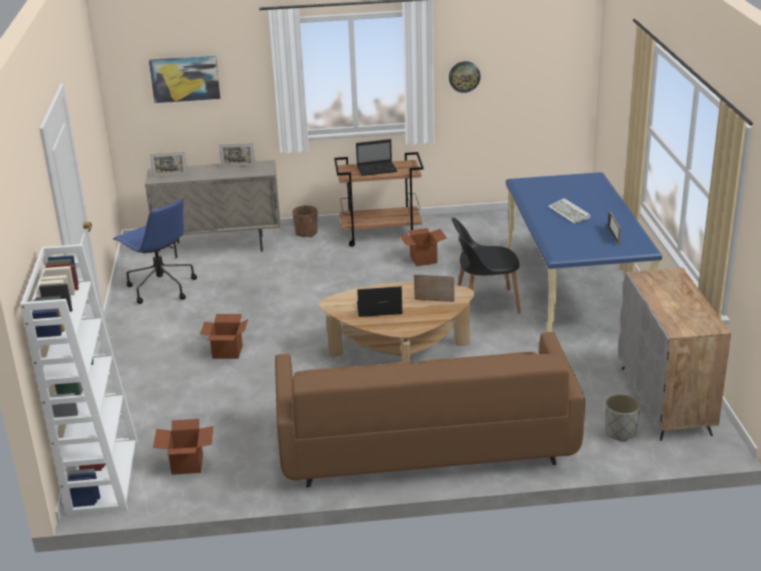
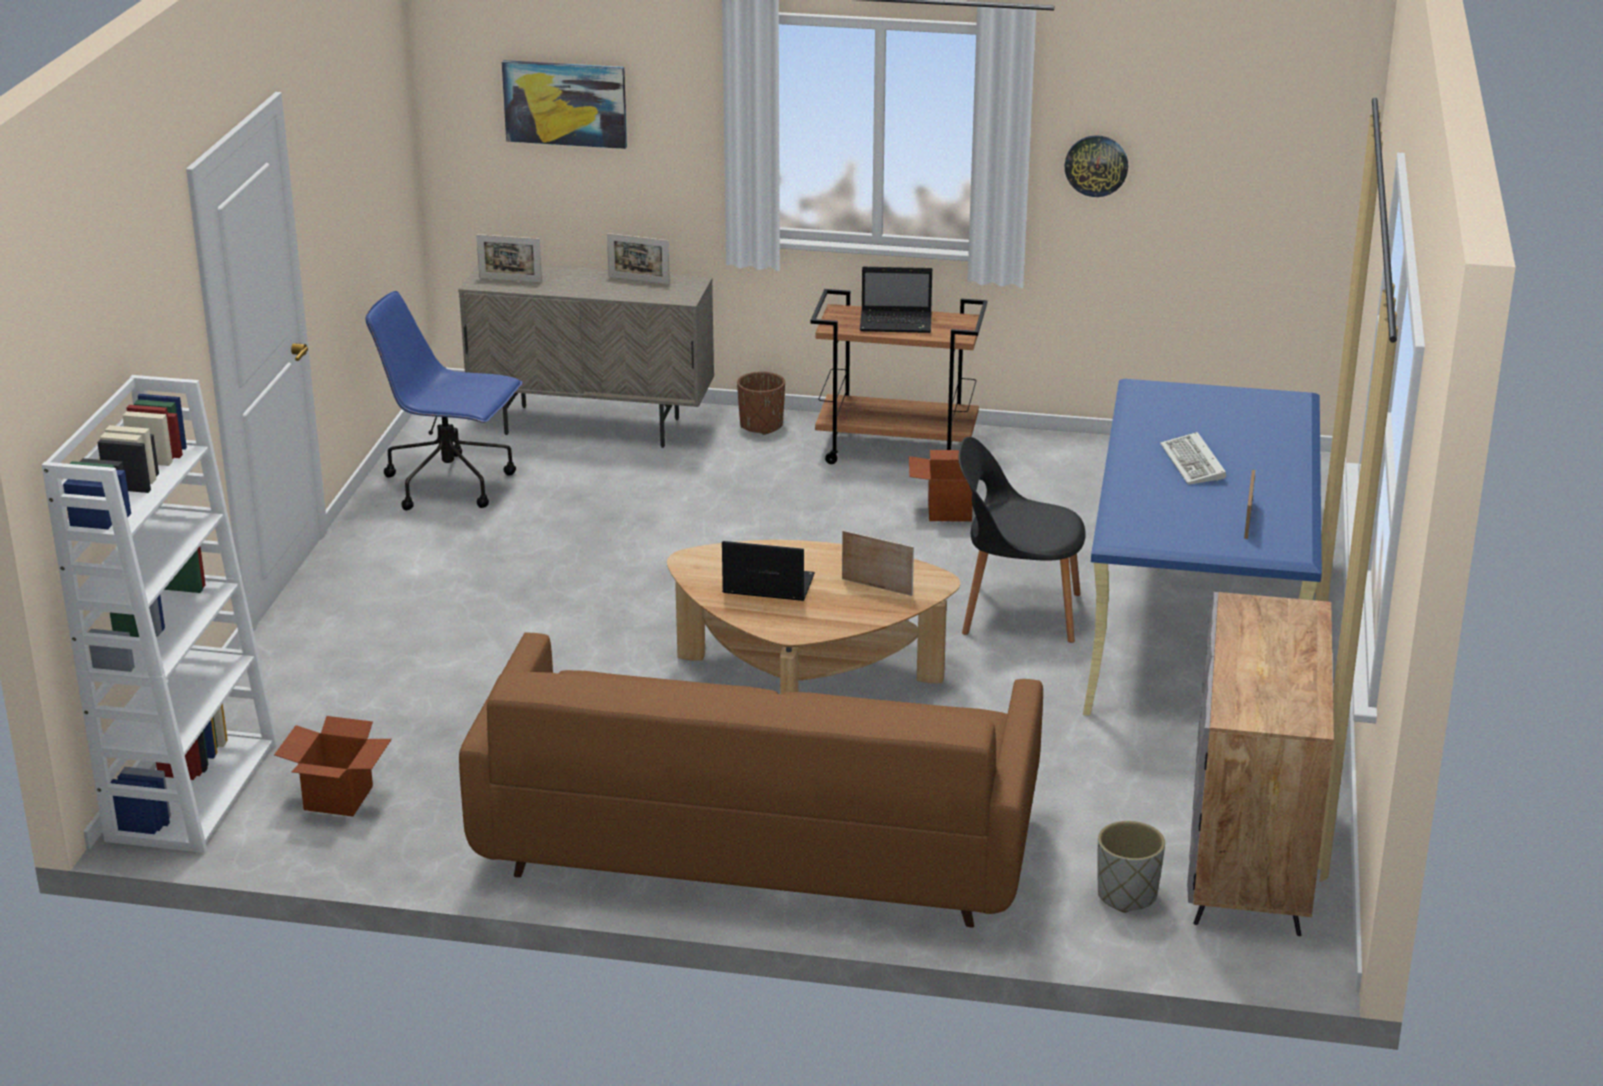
camera: 15 degrees right, 0 degrees up
(160, 288) = (451, 484): blue office chair -> blue office chair turned 135 degrees clockwise
(227, 352) = (506, 618): cardboard box -> none

